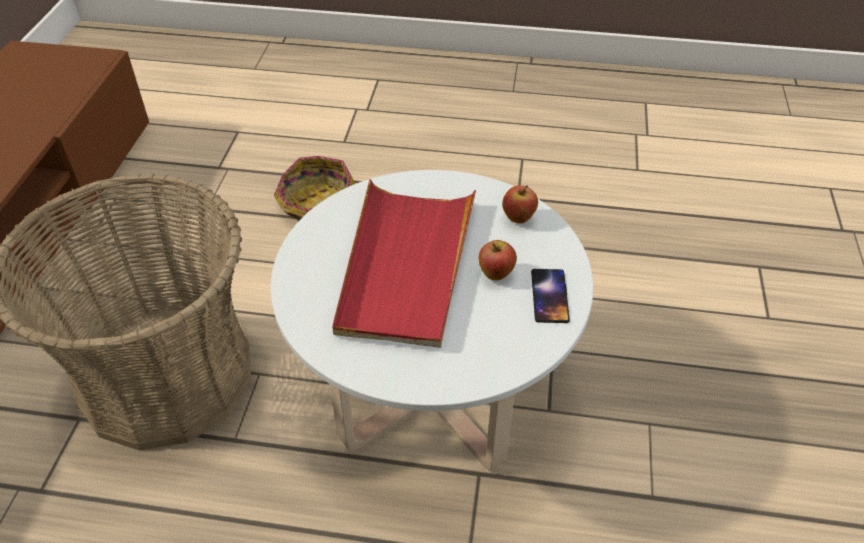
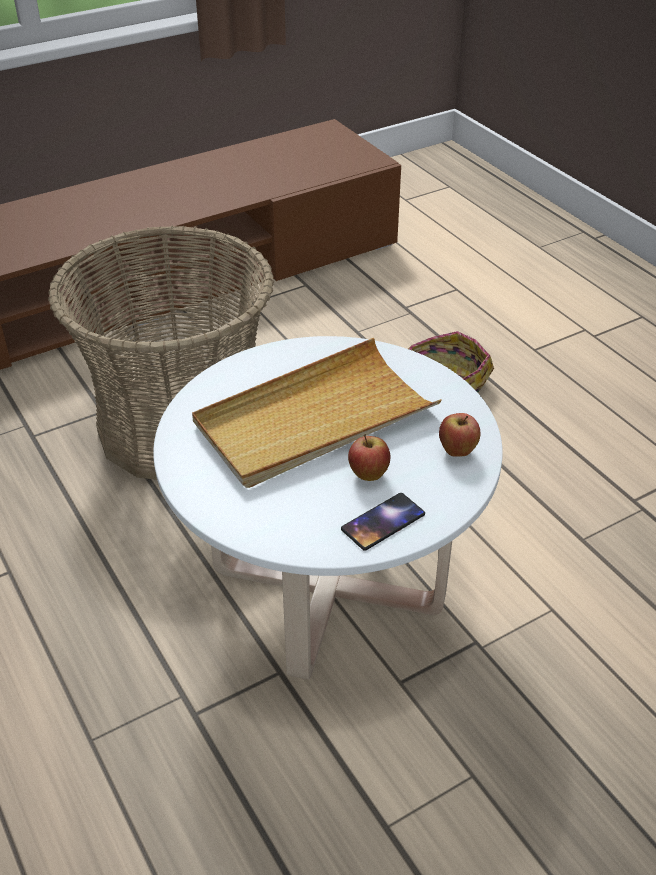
camera: 50 degrees right, 5 degrees down
(406, 266) = (314, 419): red tray -> beige tray

